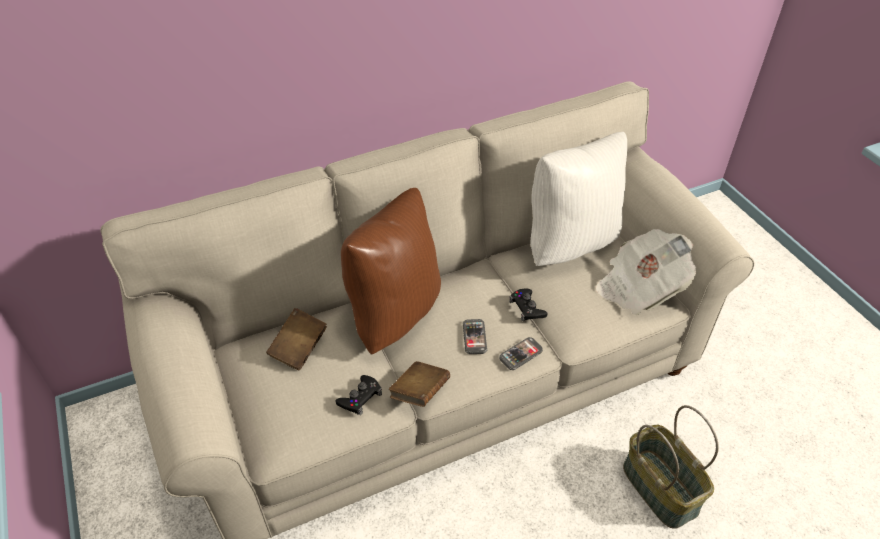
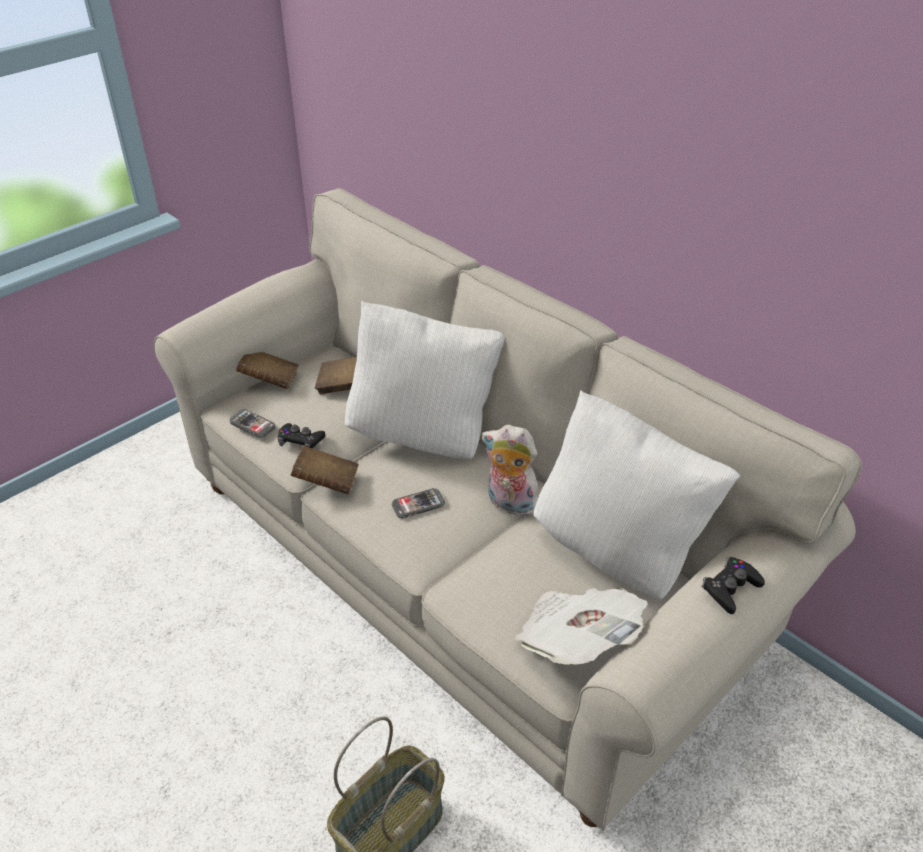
camera: 70 degrees right, 5 degrees down
(251, 406) = (270, 380): none -> brown book
(394, 313) = (424, 437): brown pillow -> white pillow
(494, 285) = (509, 504): none -> plush toy
(521, 354) = (410, 548): phone -> phone (252, 425)
(527, 308) = (482, 537): black game controller -> black game controller (730, 588)

